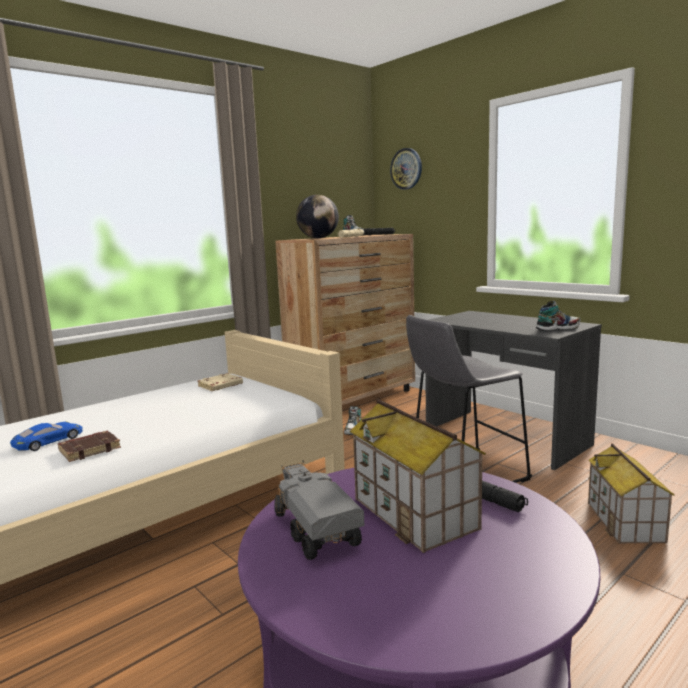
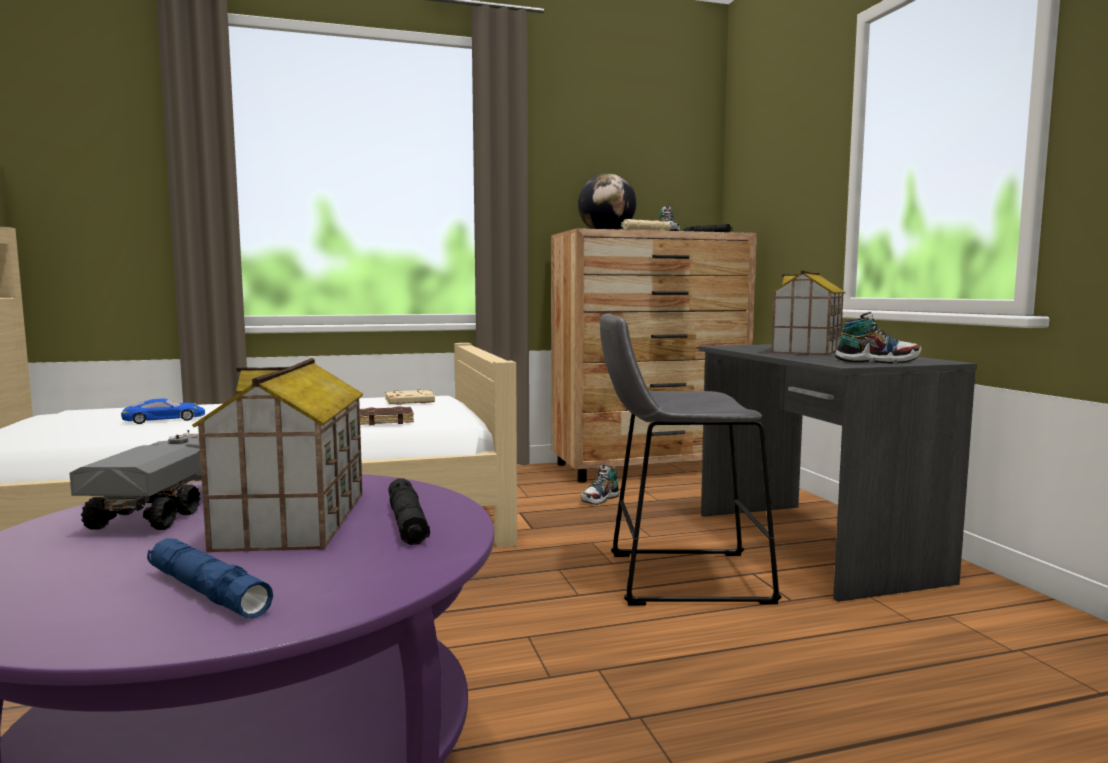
camera: 25 degrees right, 5 degrees down
(90, 449) = (179, 430): brown book -> brown book (386, 421)
(406, 169) = (758, 139): wall clock -> none
(489, 578) = (207, 591): none -> blue flashlight
(625, 522) = (872, 698): toy house -> toy house (807, 350)

